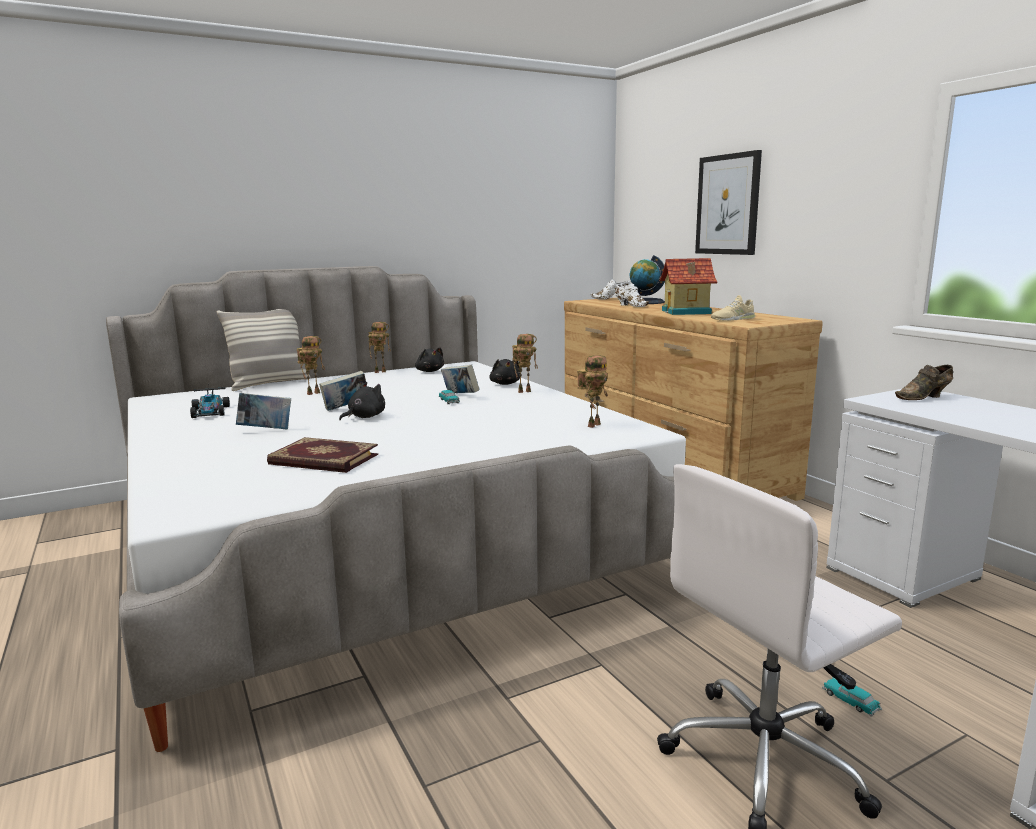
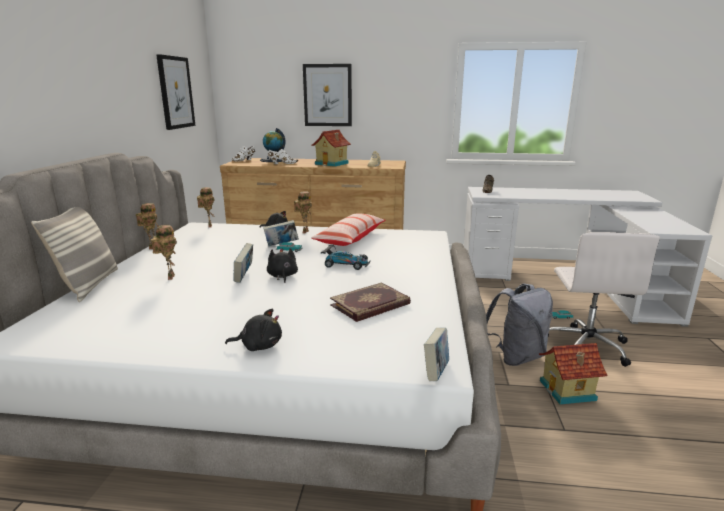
camera: 55 degrees left, 5 degrees up
(210, 412) = (144, 321): toy car -> toy car (346, 264)
(266, 430) = (258, 309): book -> book (436, 372)
(429, 371) = (191, 237): black plush toy -> black plush toy (259, 346)
(521, 206) = (175, 92): none -> picture
(540, 408) = (350, 238): none -> pillow
(553, 767) = (568, 391): none -> toy house
(593, 425) = (402, 238): toy robot -> toy robot (209, 226)
(607, 685) = (516, 357): none -> grey backpack

